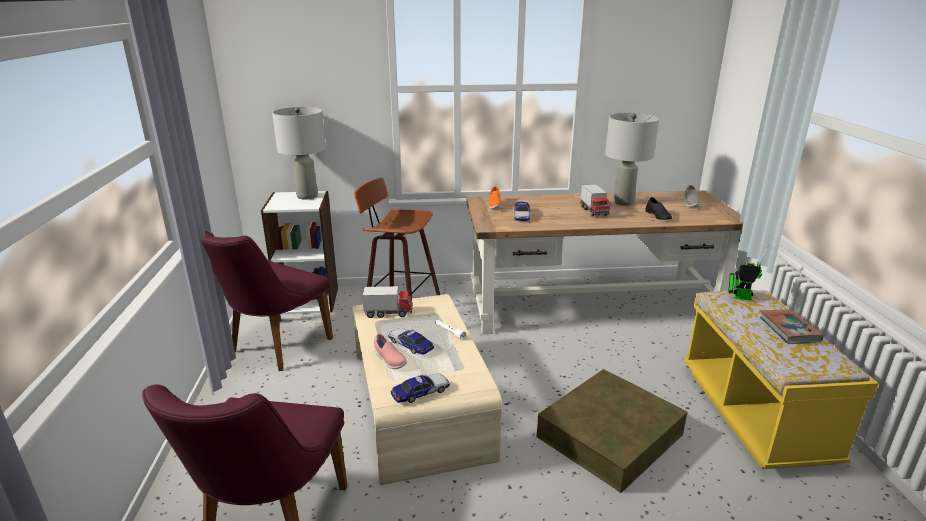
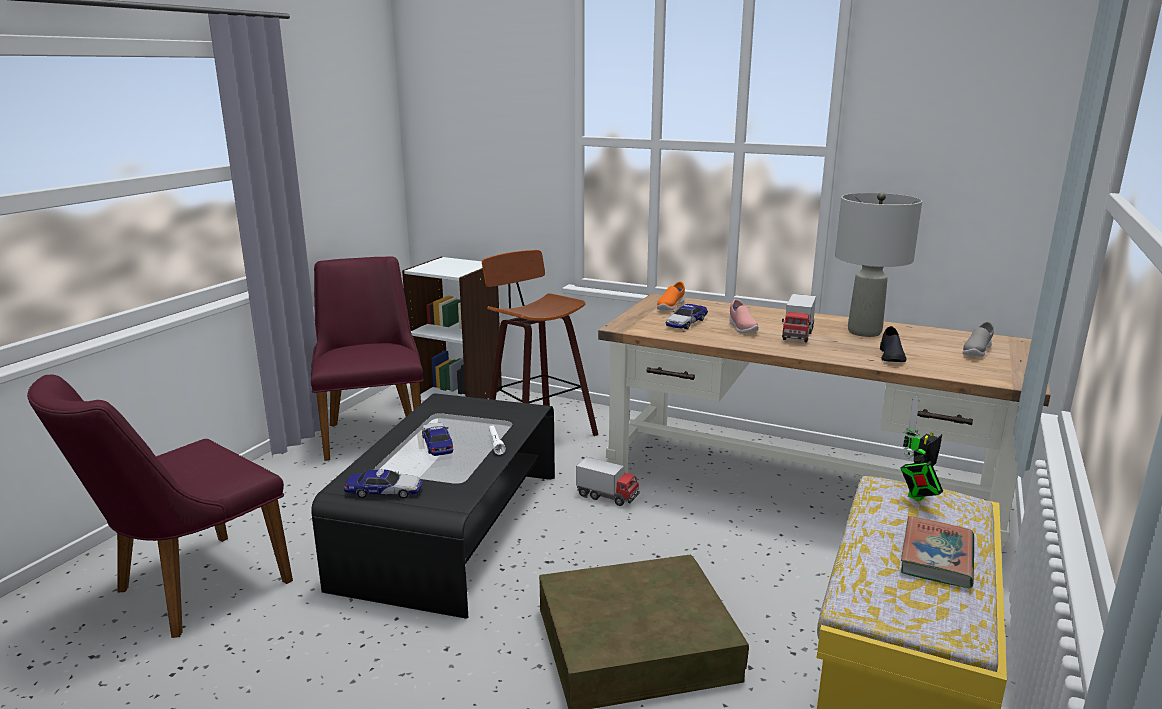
camera: 30 degrees right, 5 degrees down
(274, 348) = (373, 431): purple chair -> purple chair turned 105 degrees clockwise
(307, 196) = (467, 264): grey table lamp -> none
(389, 313) = (459, 408): toy truck -> toy truck (607, 496)
(389, 360) = (396, 452): pink shoe -> pink shoe (741, 328)
(419, 403) = (452, 528): beige coffee table -> black coffee table
(739, 297) = (917, 496): toy robot -> toy robot turned 90 degrees counterclockwise

